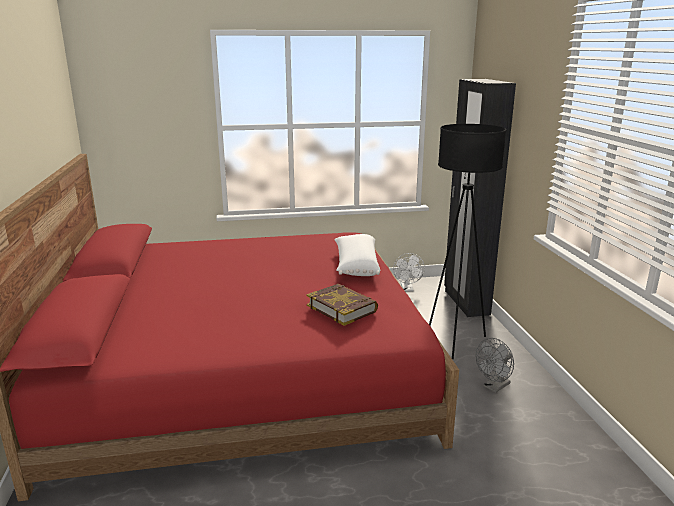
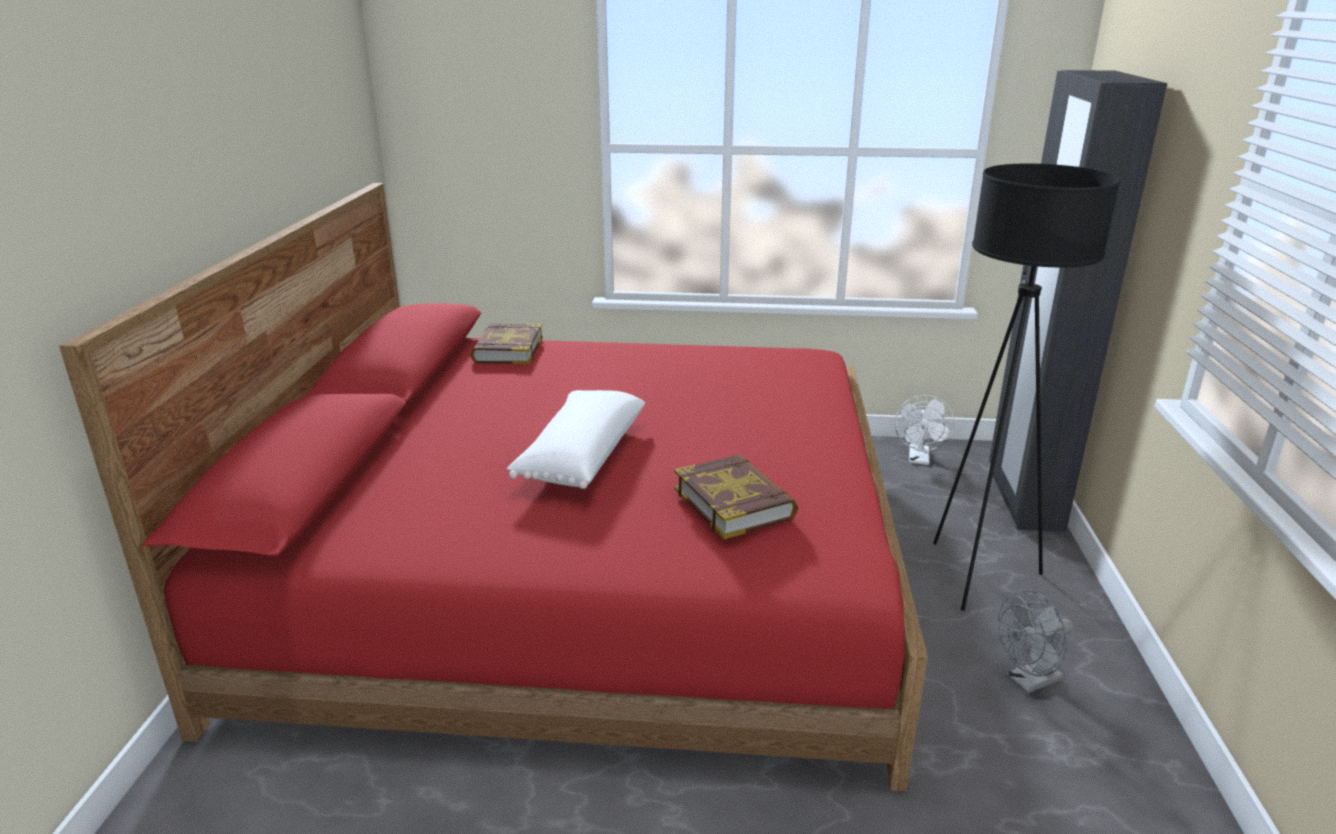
camera: 15 degrees right, 5 degrees up
(174, 247) = (507, 350): none -> book
(355, 266) = (797, 418): white pillow -> white pillow (580, 456)

